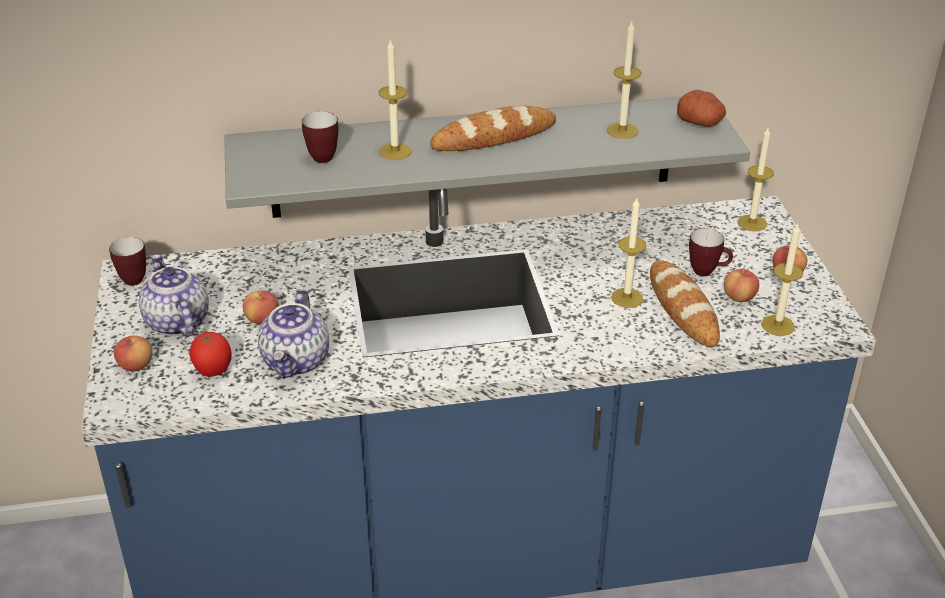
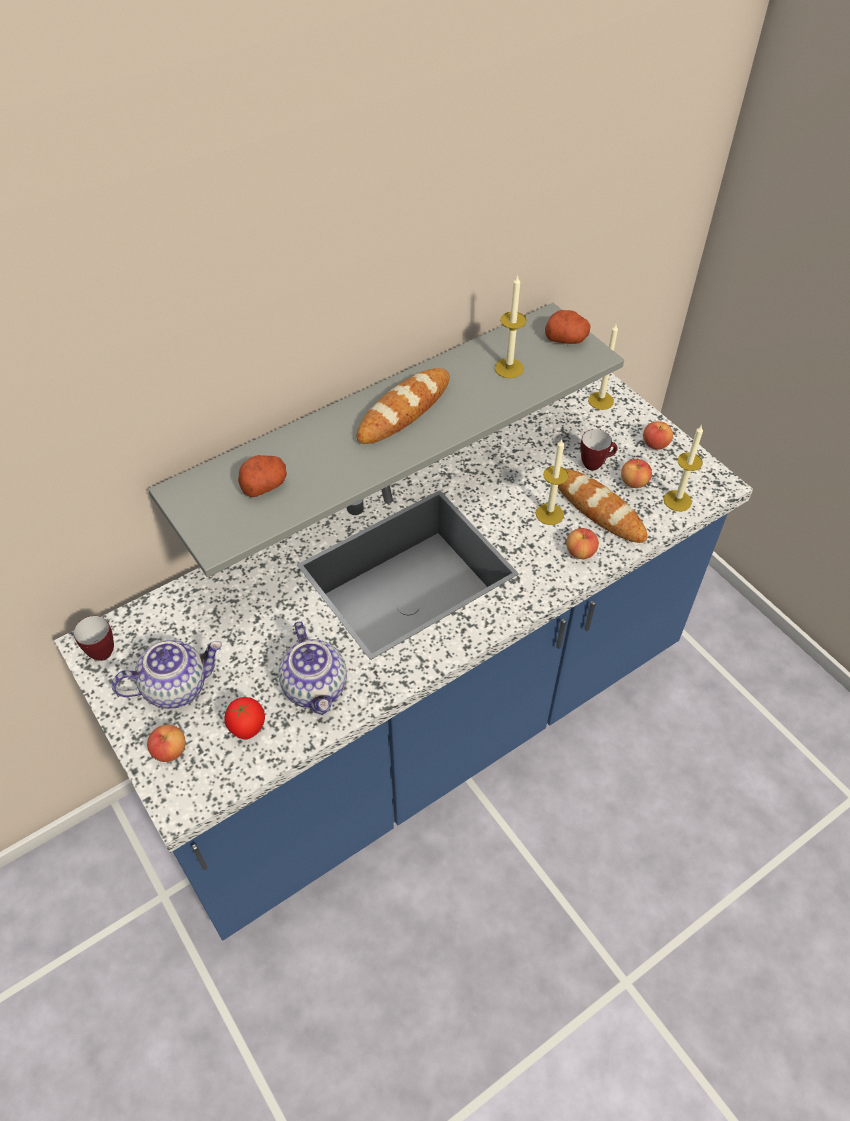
camera: 25 degrees left, 15 degrees up
(176, 322) = (176, 686): teapot -> teapot turned 120 degrees clockwise
(262, 319) = (255, 652): apple -> apple (580, 552)
(323, 156) = (264, 484): mug -> potato
(395, 151) = (327, 457): candle -> none

